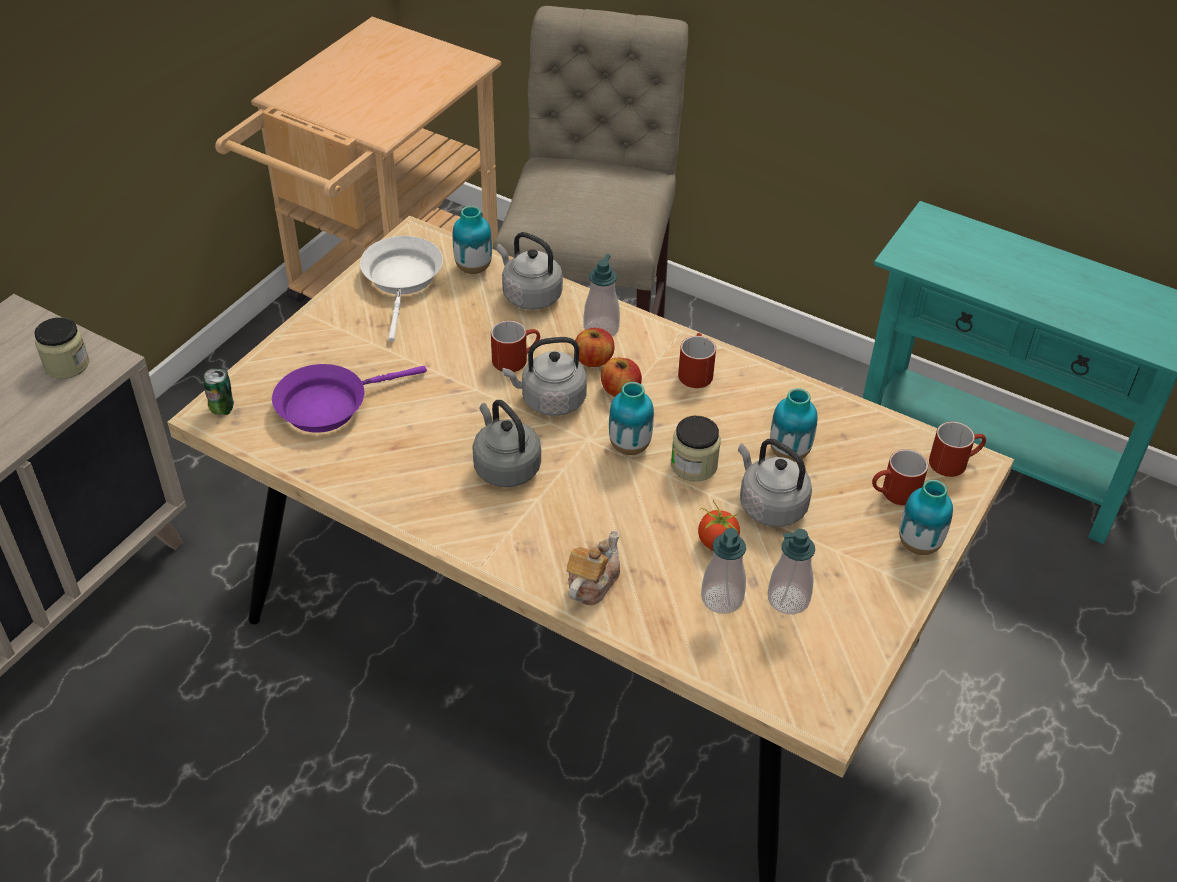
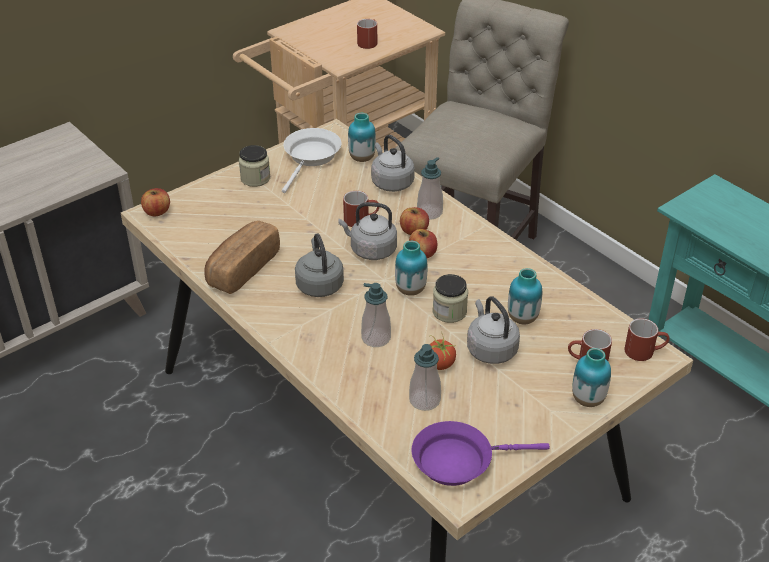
camera: 20 degrees right, 5 degrees down
(67, 365) = (79, 168): jar -> jar (255, 178)
(222, 409) = (157, 212): can -> apple
(329, 405) = (224, 223): purple frying pan -> purple frying pan (459, 460)
(388, 468) = (242, 269): none -> bread
(591, 583) = (339, 369): teapot -> none
(694, 371) = (481, 252): red mug -> red mug (368, 42)
(788, 599) = (472, 412): soap dispenser -> soap dispenser (376, 338)

